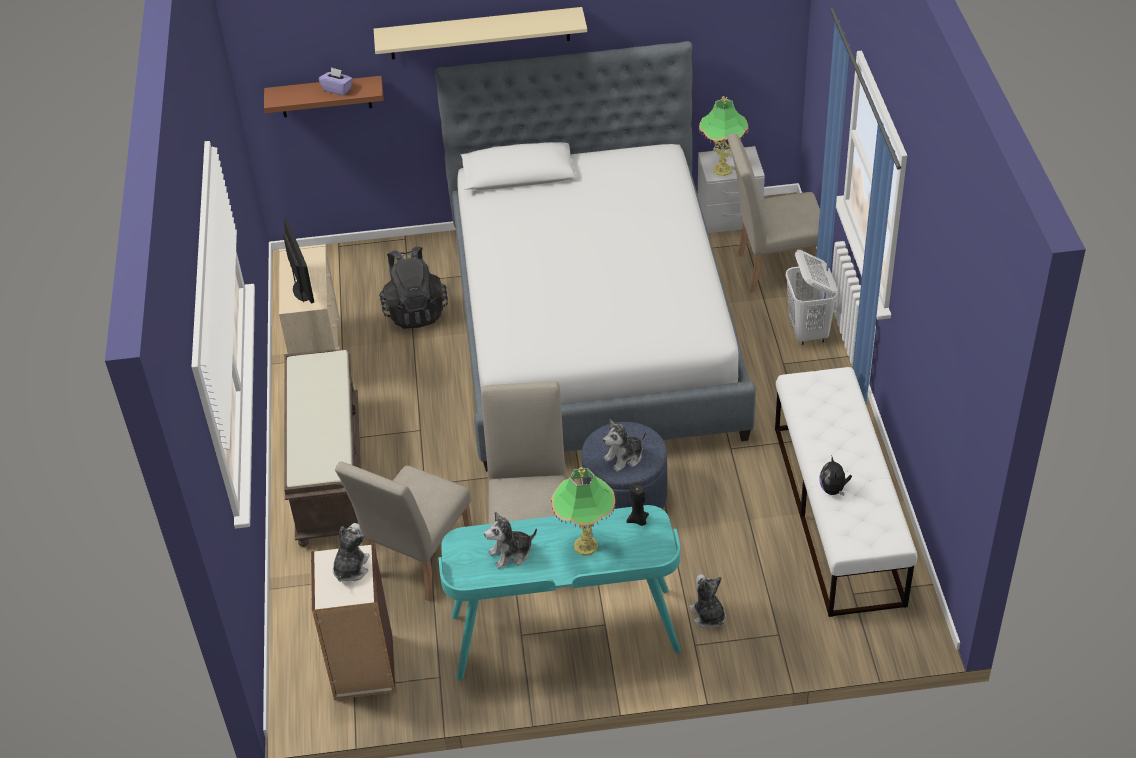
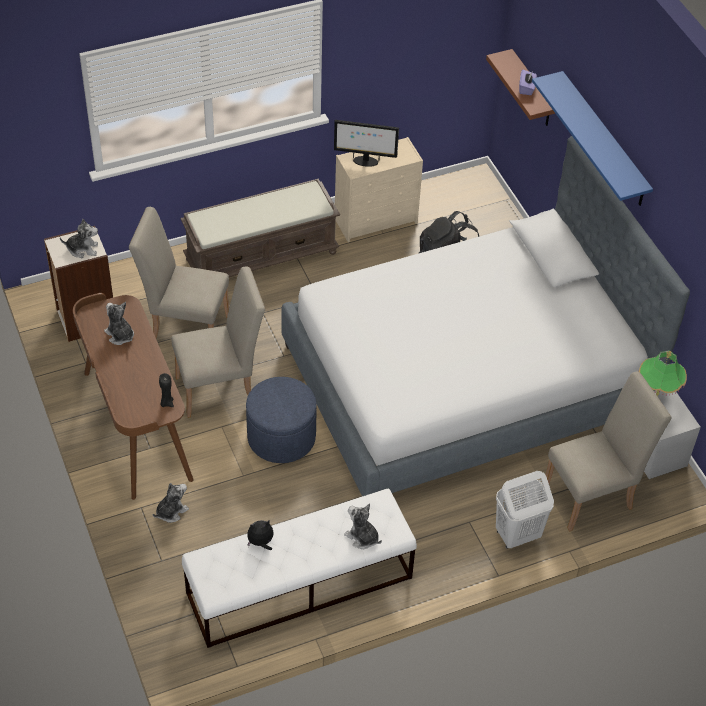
camera: 70 degrees right, 5 degrees up
(303, 291) = (365, 161): monitor -> monitor turned 45 degrees clockwise
(479, 33) = (603, 140): beige shelf -> blue shelf
(565, 635) = (135, 425): turquoise desk -> brown desk
(586, 546) = (135, 376): table lamp -> none
(624, 457) = (272, 403): plush toy -> plush toy (362, 537)
(772, 268) = (593, 496): beige chair -> beige chair turned 90 degrees clockwise

